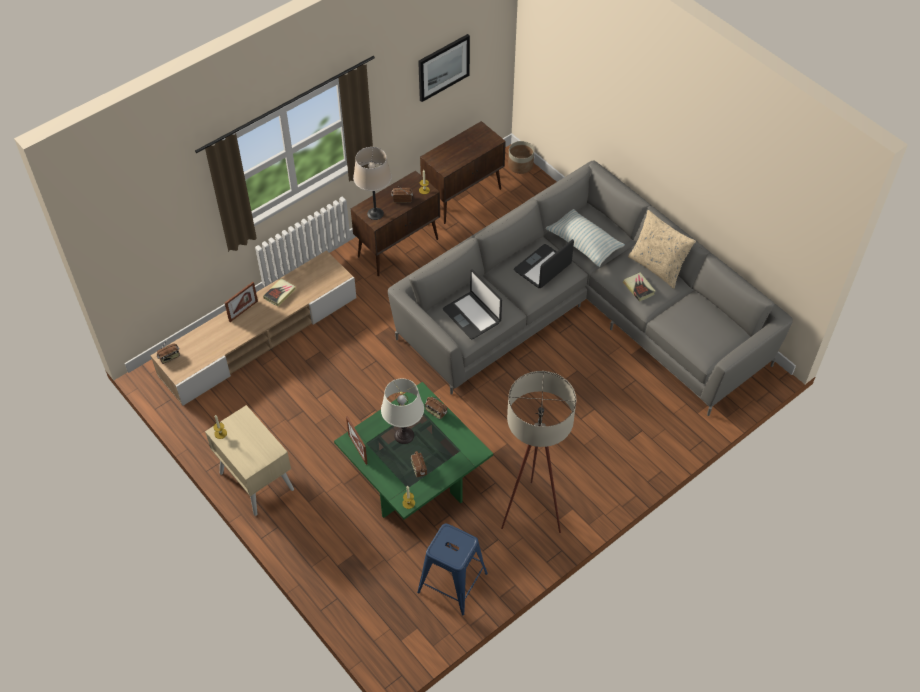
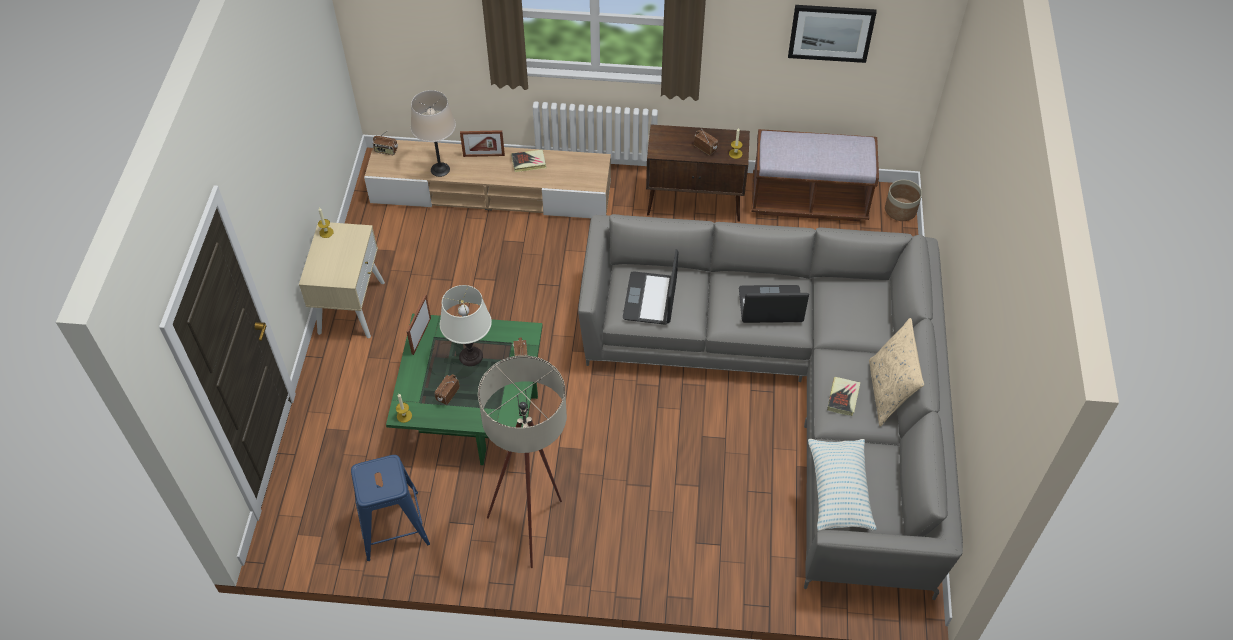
camera: 45 degrees right, 0 degrees up
(375, 213) = (666, 144): beige table lamp -> beige table lamp (440, 169)
(463, 197) = (809, 200): brown cabinet -> brown bench
(584, 243) = (839, 314): pillow -> pillow (839, 491)

